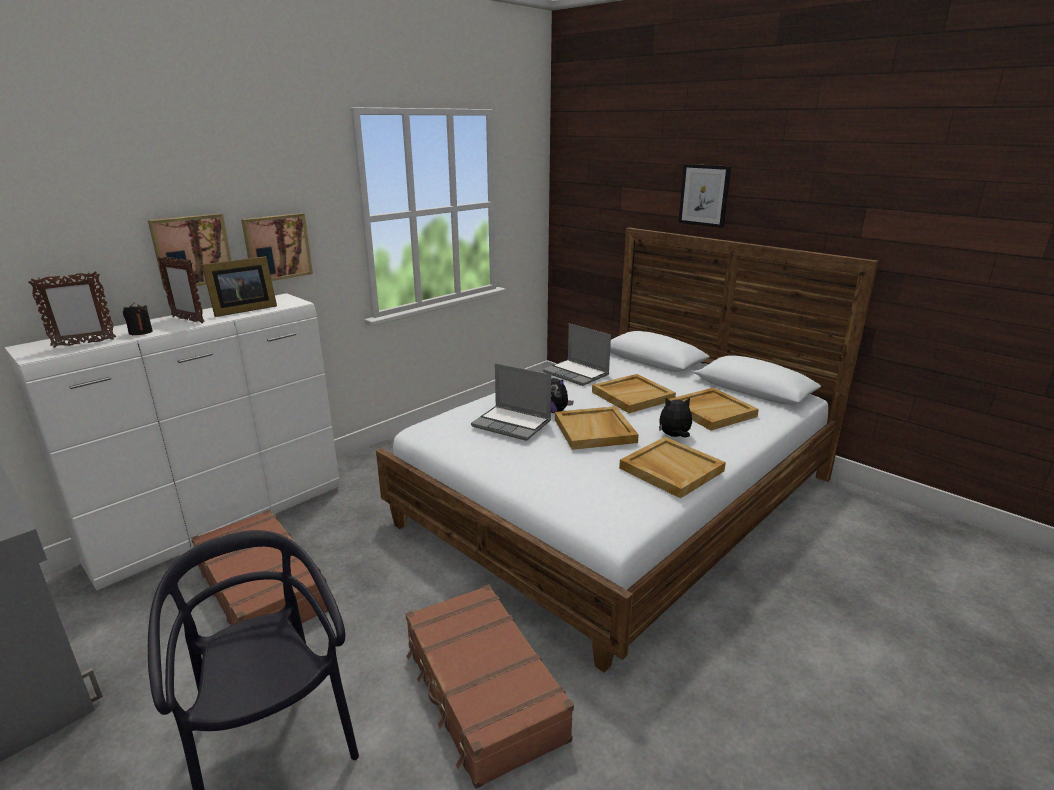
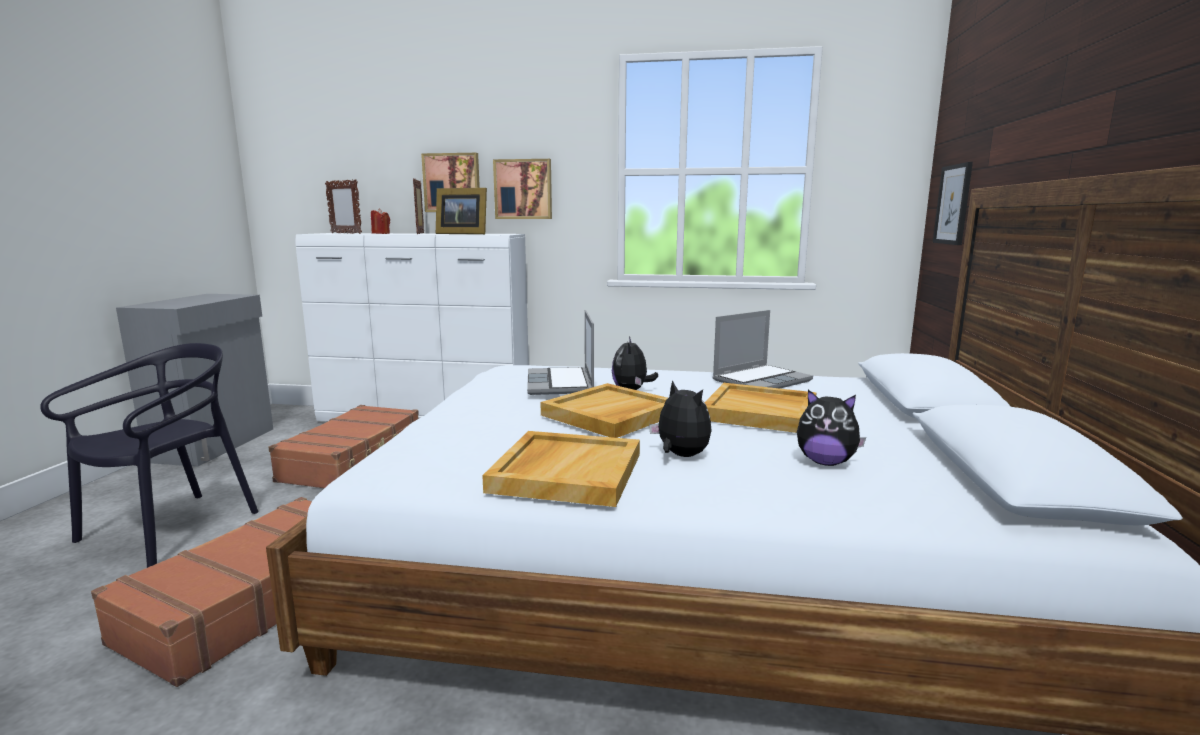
camera: 55 degrees right, 10 degrees down
(141, 332) = (381, 233): black candle -> red candle
(577, 374) = (761, 380): laptop -> laptop turned 135 degrees counterclockwise
(704, 195) = (1080, 101): picture -> picture (953, 204)
(711, 411) = (825, 462): beige tray -> plush toy

